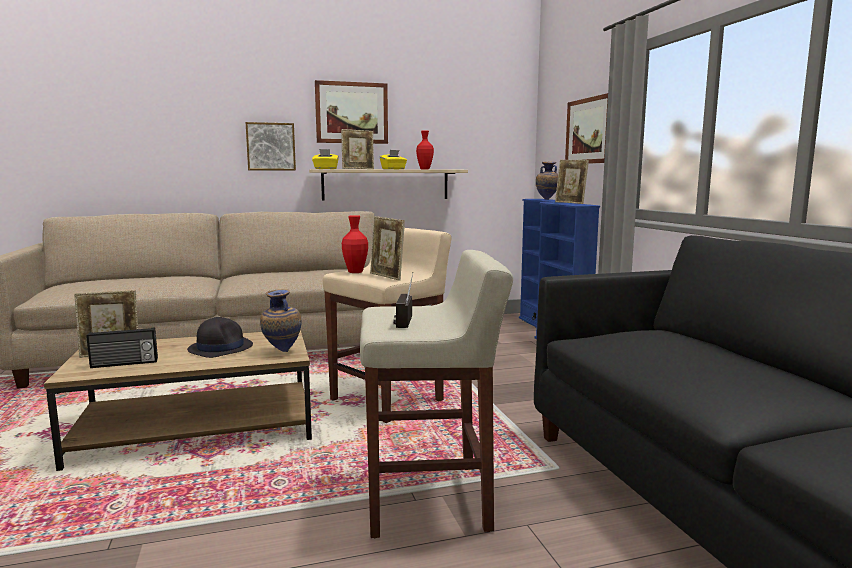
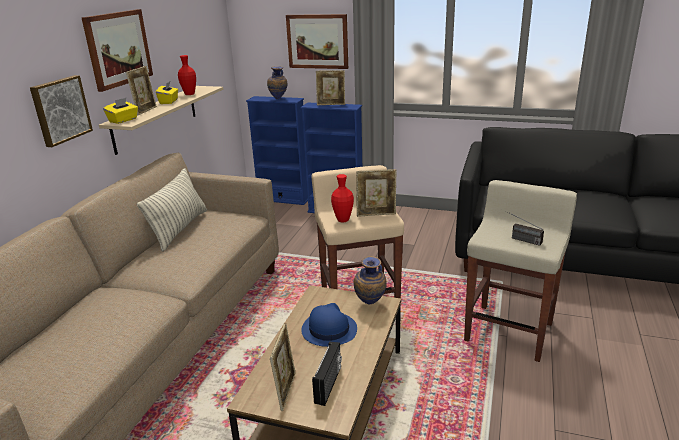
camera: 55 degrees left, 15 degrees up
(220, 348) = (328, 330): black hat -> blue hat
(318, 270) = (179, 229): none -> pillow

